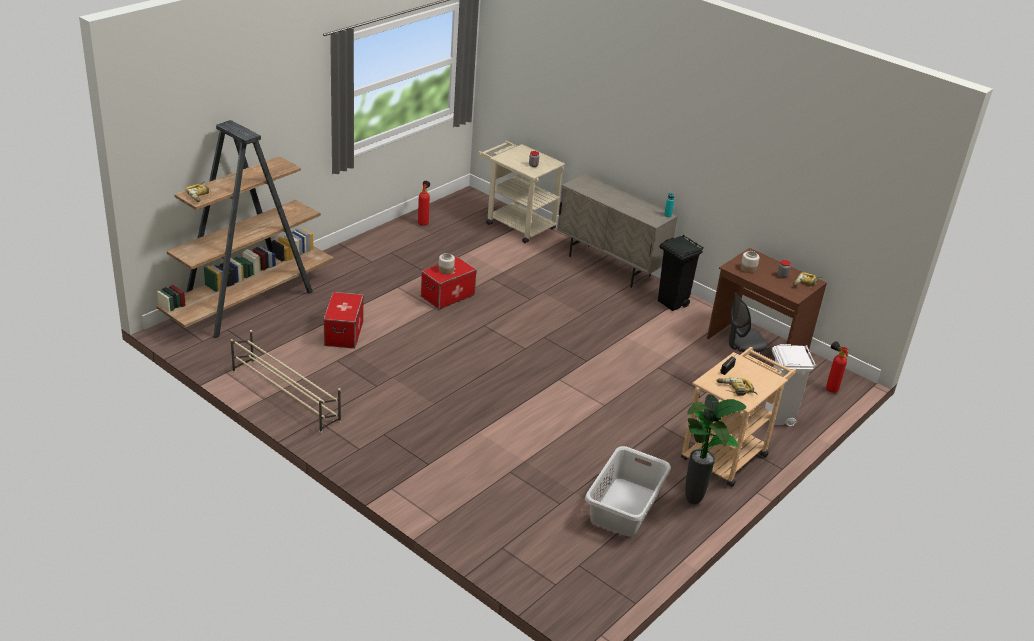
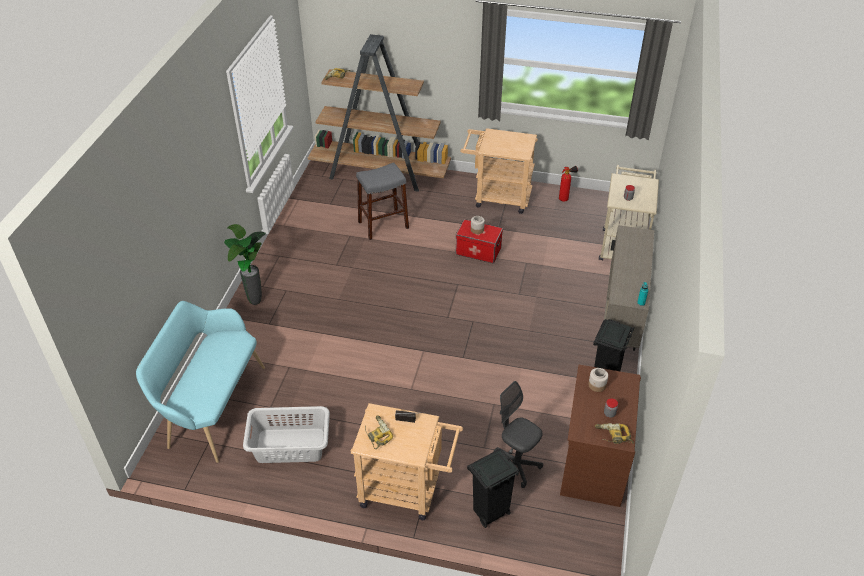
camera: 65 degrees right, 10 degrees up
(285, 396) = (293, 232): beige shoe rack -> none
(343, 333) = (383, 225): storage box -> grey stool
(378, 254) = (497, 197): none -> beige cart
(526, 547) = (212, 407): none -> turquoise bench
(694, 501) = (325, 488): potted plant -> potted plant (255, 303)
(778, 418) = (489, 513): white trash can -> black trash can
(829, 388) = (574, 542): fire extinguisher -> none

